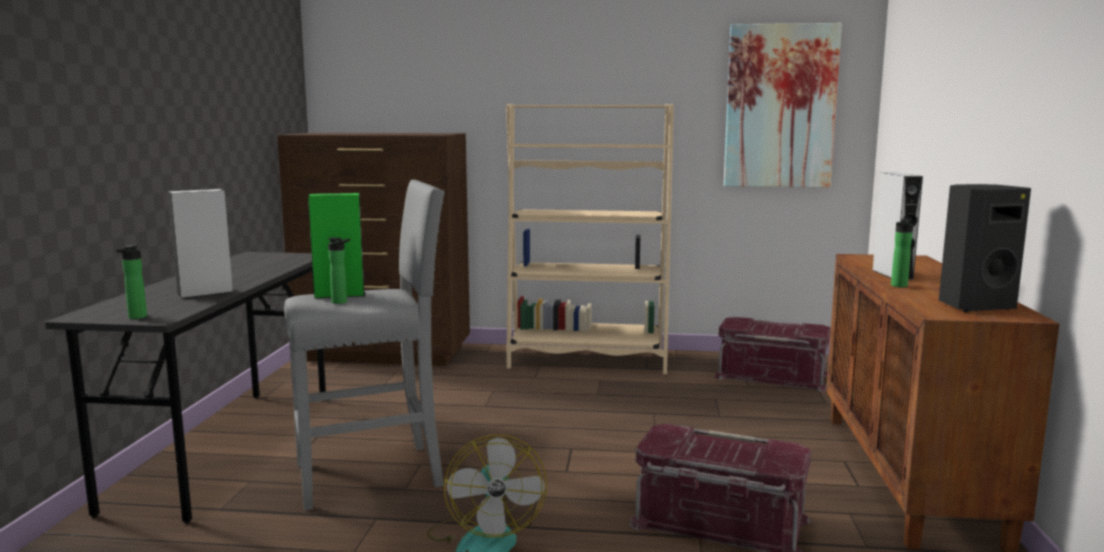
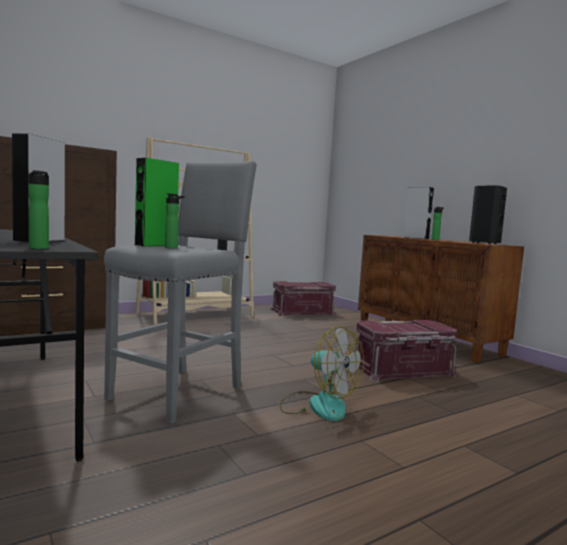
camera: 40 degrees left, 5 degrees down
(780, 106) = (289, 164): picture -> none

